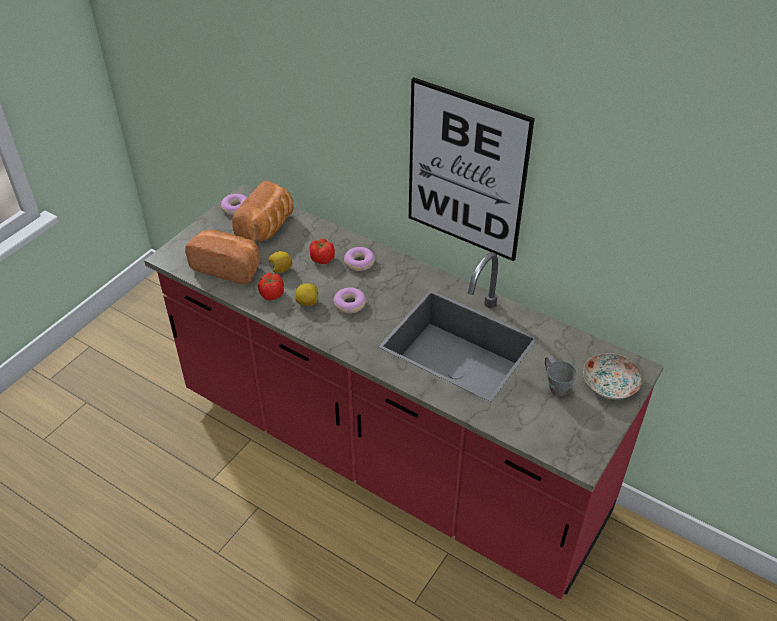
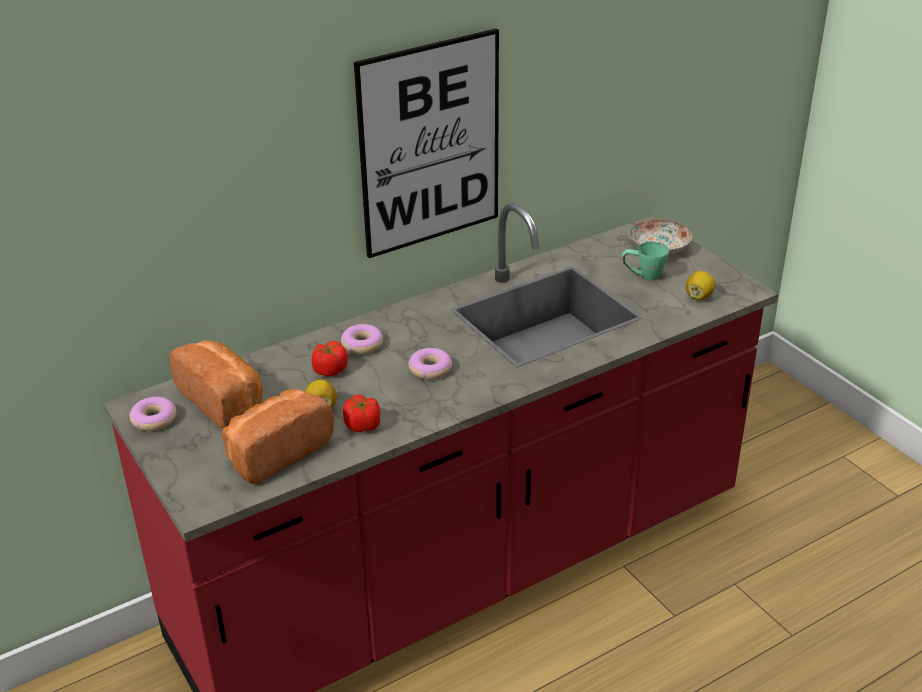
camera: 65 degrees left, 10 degrees down
(307, 302) = (401, 400): lemon -> lemon (699, 296)
(554, 385) = (643, 276): grey mug -> green mug

